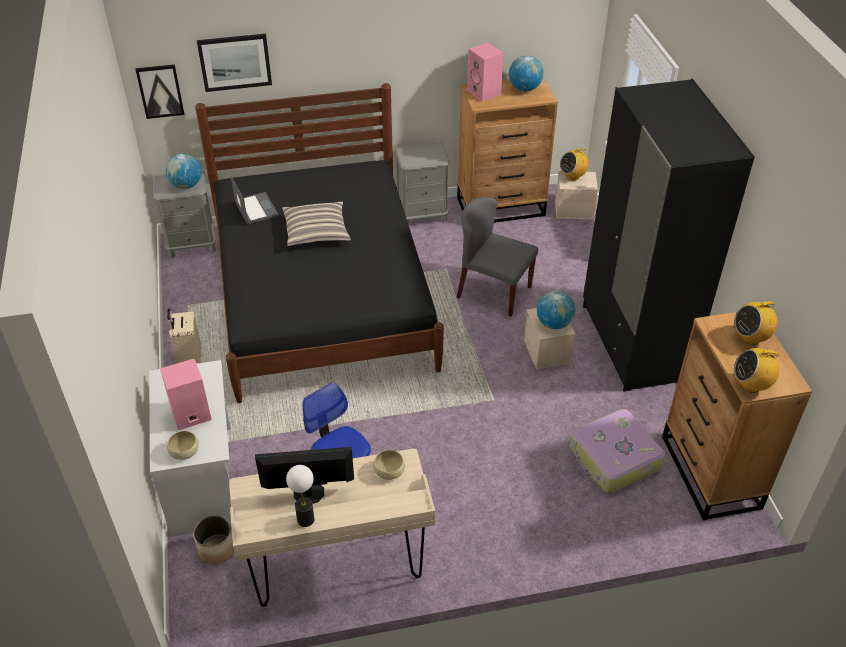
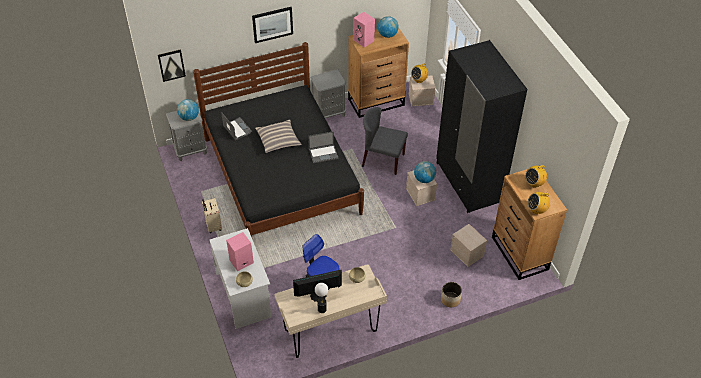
camera: 10 degrees left, 5 degrees up
(217, 549) = (263, 332): planter -> planter (450, 300)
(235, 62) = (215, 43): picture -> picture (272, 24)
(386, 259) = (323, 153): none -> laptop
(614, 459) = (467, 253): suitcase -> beige storage box

